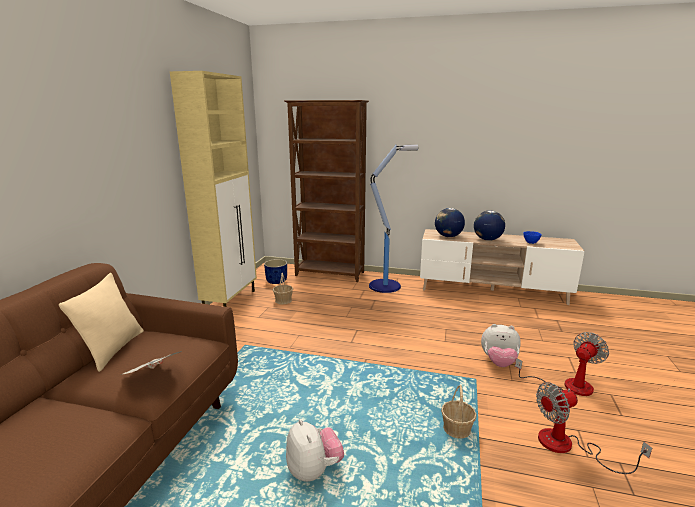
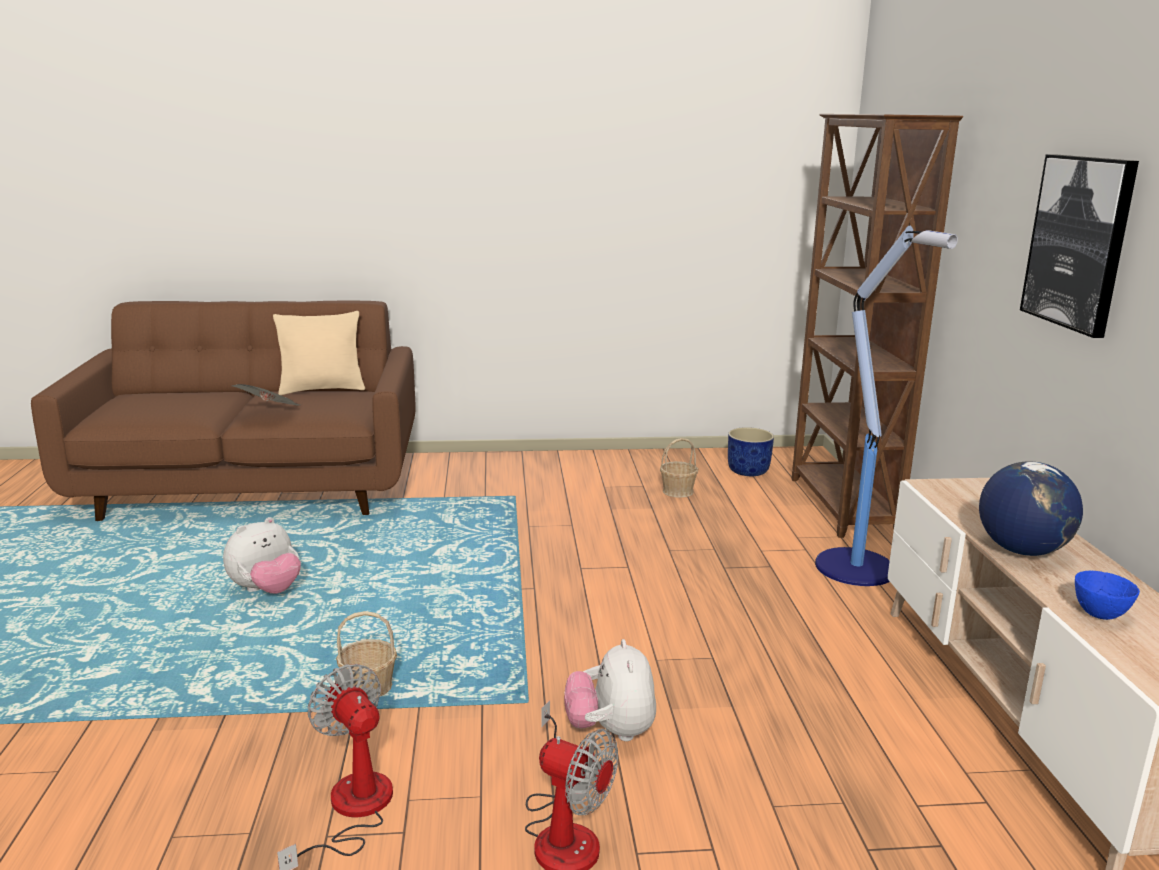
camera: 70 degrees right, 0 degrees up
(231, 301) = (637, 458): beige cabinet -> none
(448, 236) = (969, 503): globe -> none
(451, 142) = (1079, 242): none -> picture

